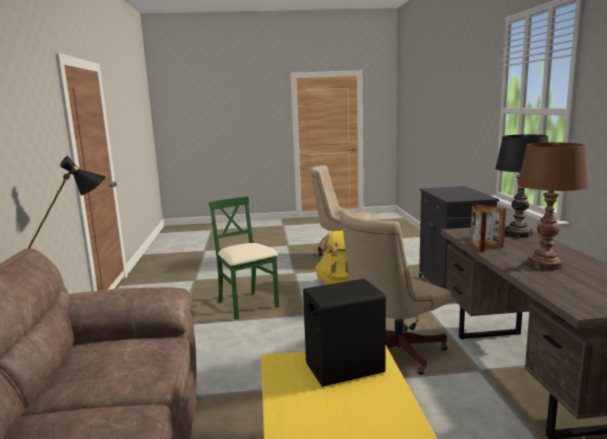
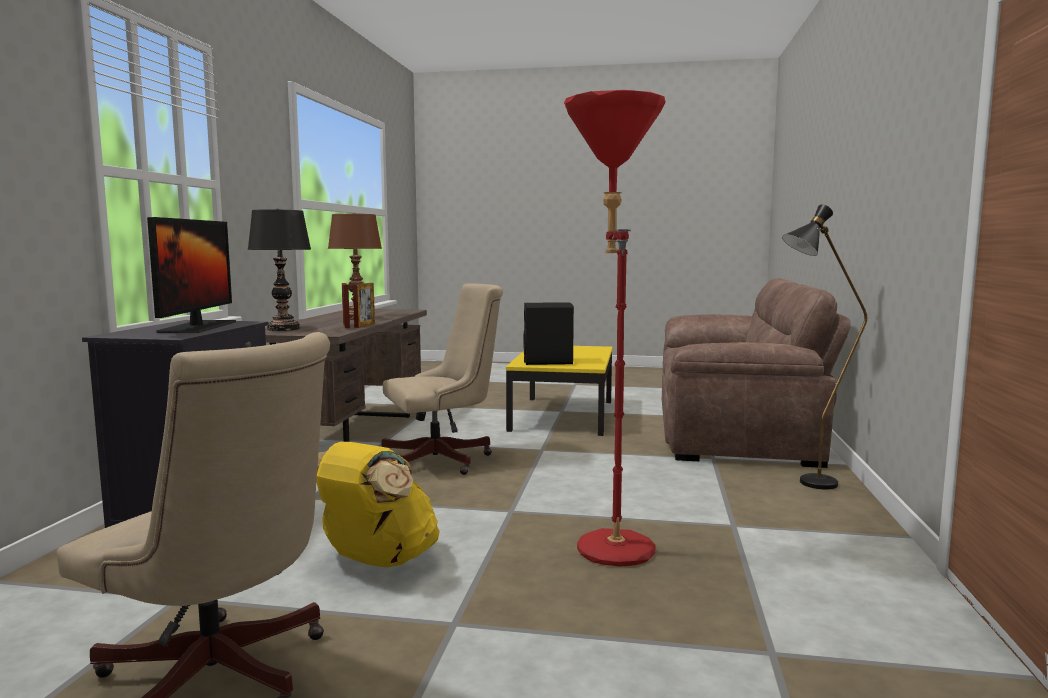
camera: 165 degrees left, 5 degrees down
(247, 305) = (608, 543): green chair -> red floor lamp
(453, 194) = (198, 327): none -> monitor

